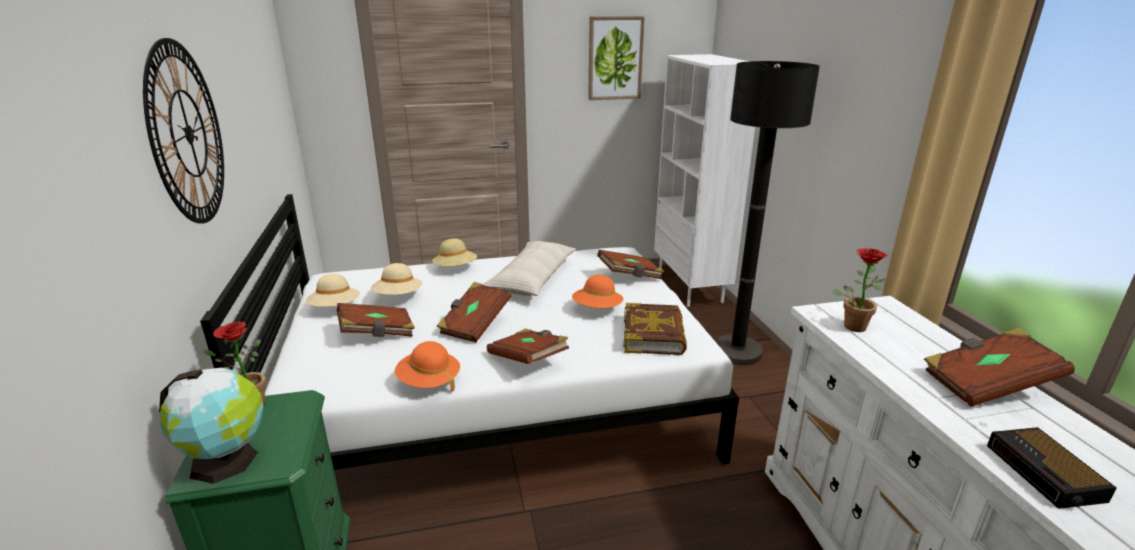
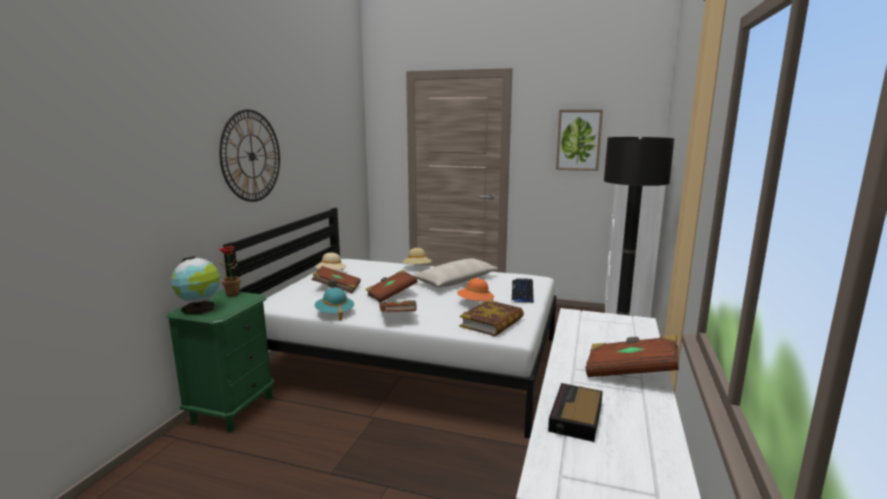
camera: 30 degrees right, 10 degrees down
(398, 296) = (367, 274): beige hat -> none
(429, 381) = (334, 313): orange hat -> turquoise hat
(630, 276) = (522, 291): brown book -> keyboard
(854, 324) = (588, 324): potted plant -> none

